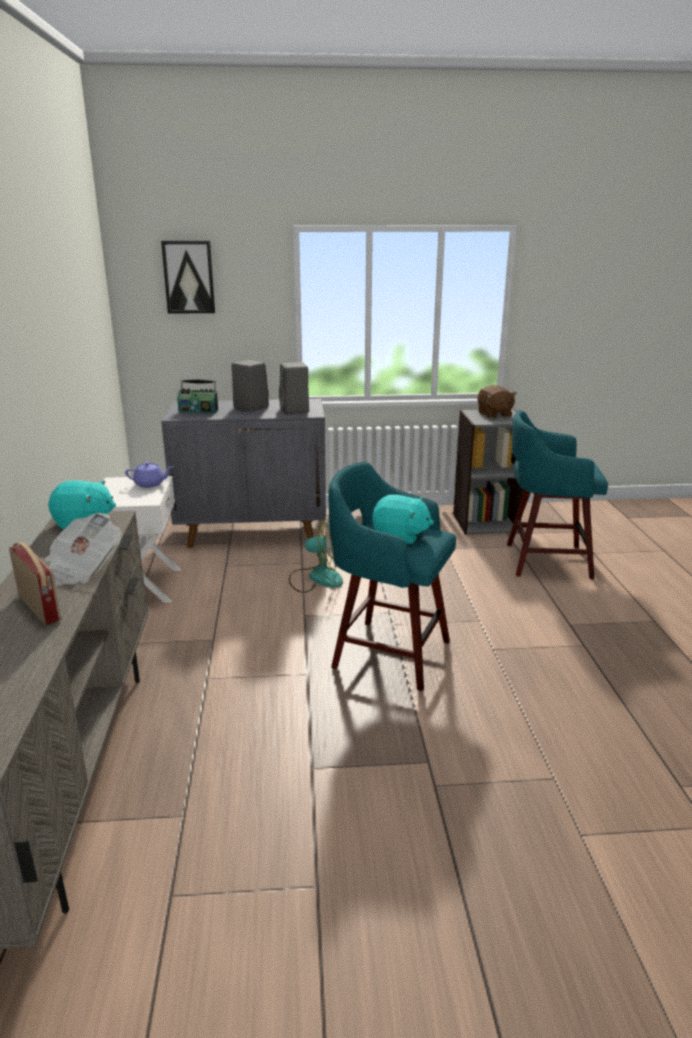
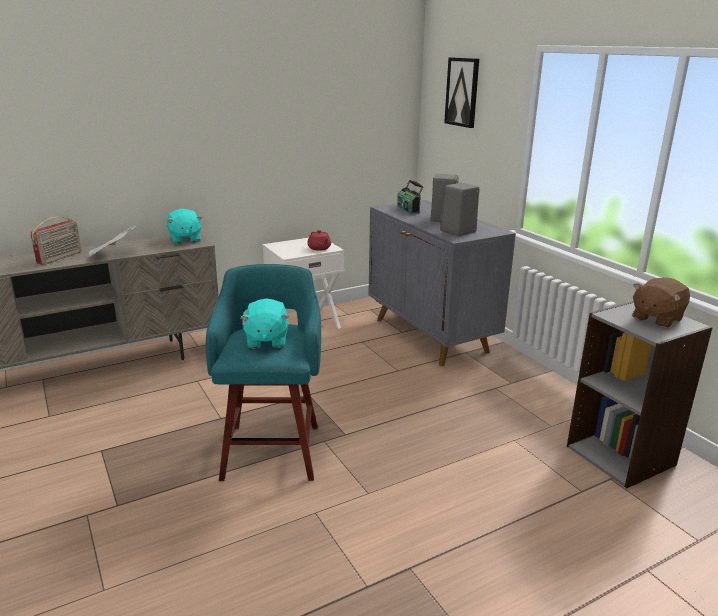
camera: 65 degrees right, 0 degrees up
(150, 484) = (319, 248): purple teapot -> red teapot
(317, 578) = (377, 384): fan -> none
(544, 560) = (566, 522): turquoise stool -> none

